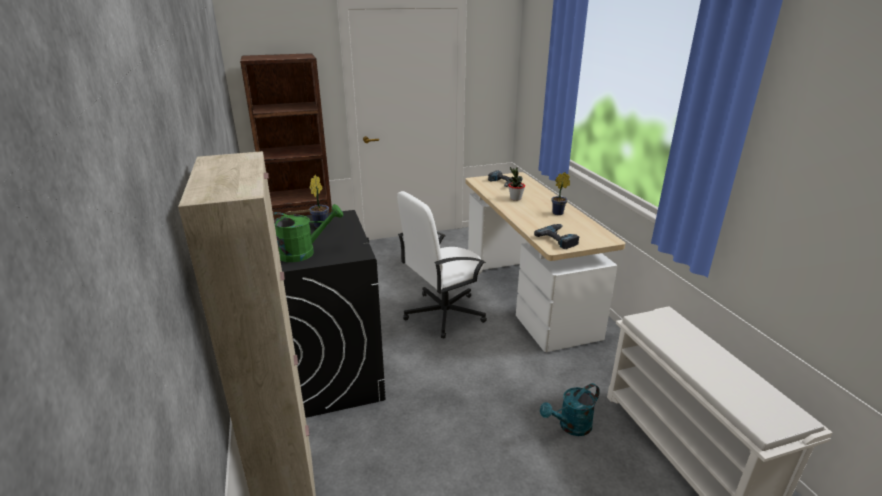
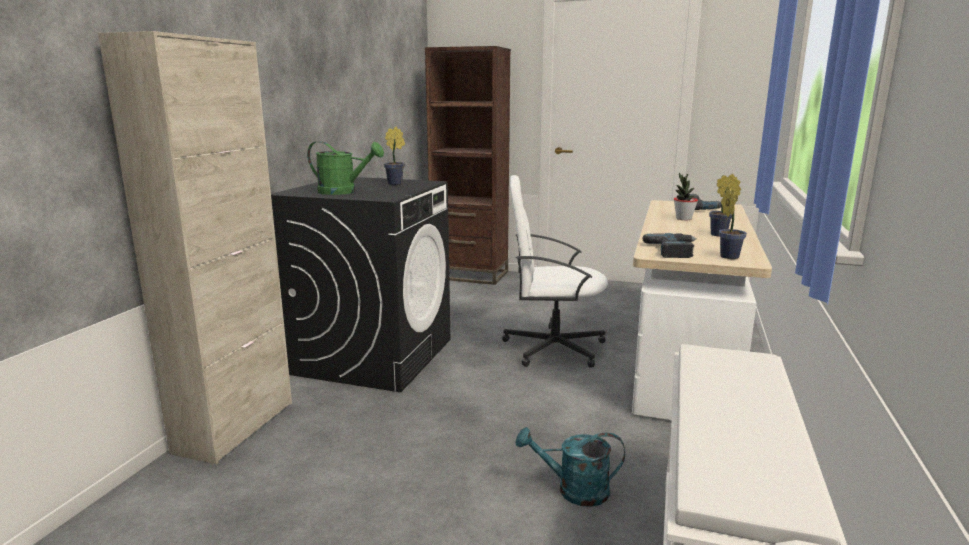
camera: 35 degrees right, 10 degrees down
(592, 236) = (728, 256): none -> potted plant

